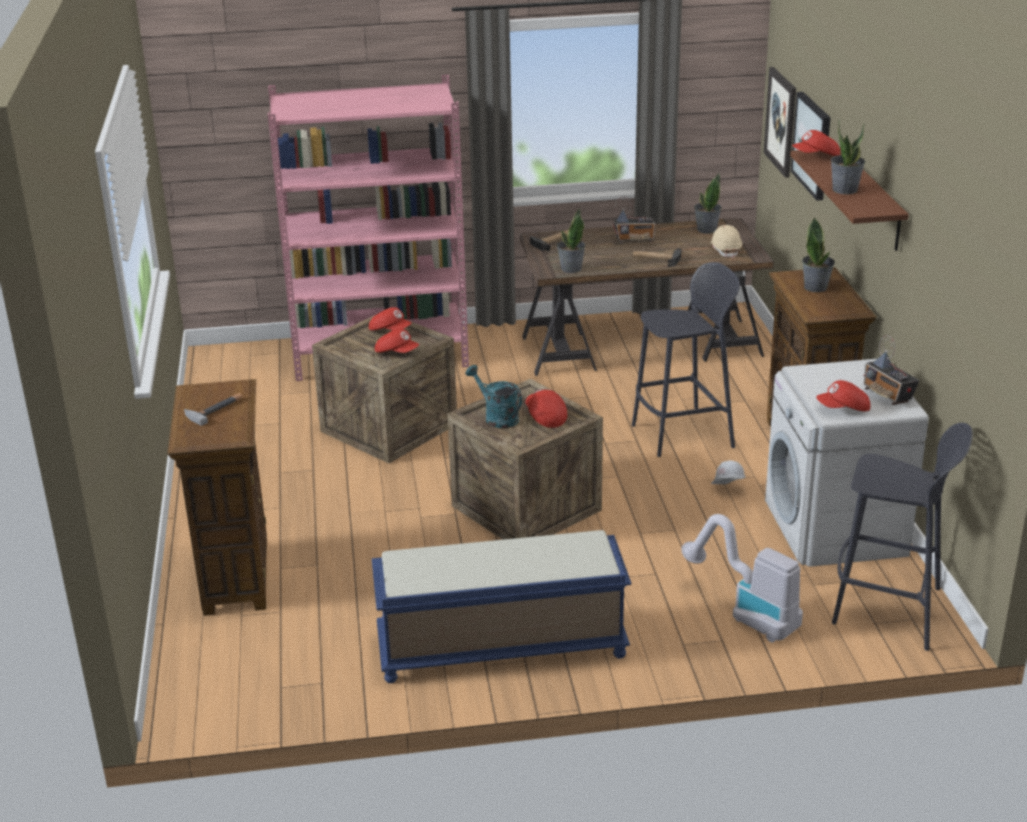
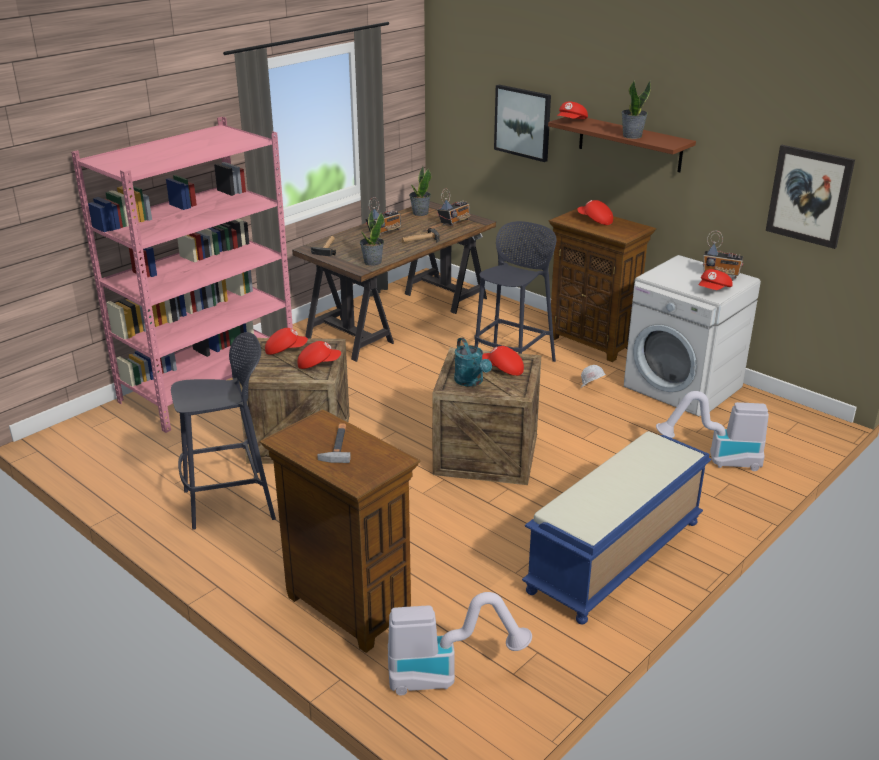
camera: 40 degrees left, 0 degrees up
(234, 661) = (446, 675): none -> vacuum cleaner
(497, 417) = (471, 382): turquoise watering can -> turquoise watering can turned 120 degrees counterclockwise
(725, 250) = (454, 222): beige hard hat -> radio
(781, 121) = (463, 115): picture -> picture (809, 196)
(816, 287) = (595, 220): potted plant -> red cap
(889, 610) = (780, 422): grey stool -> grey stool (231, 501)

